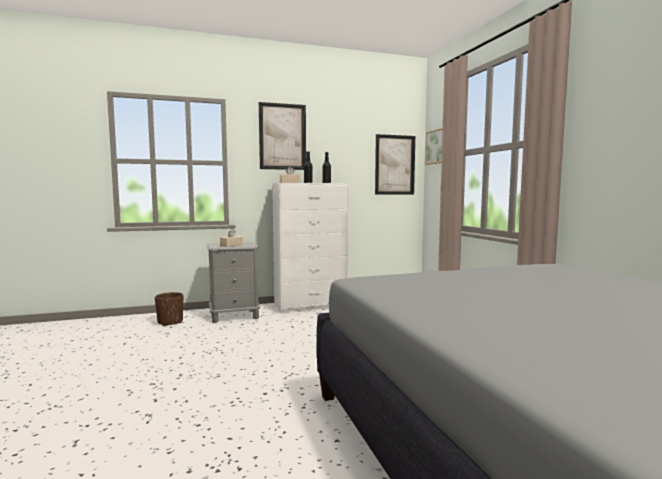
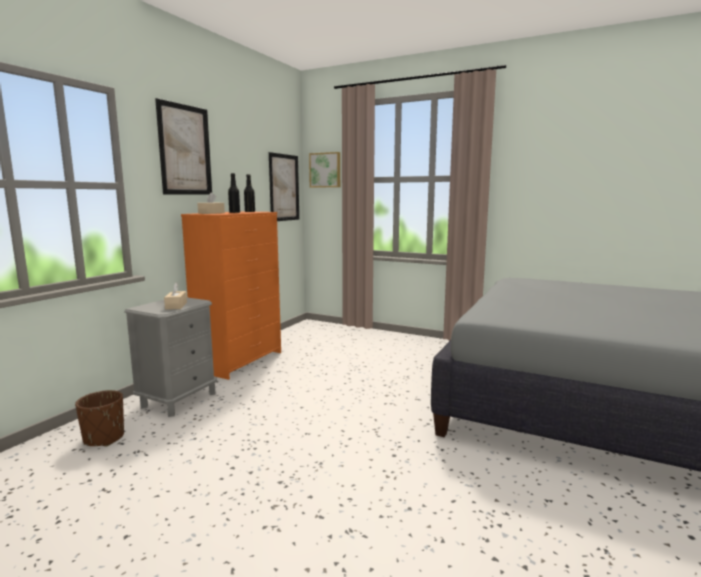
camera: 45 degrees left, 5 degrees up
(311, 305) = (240, 361): white dresser -> orange dresser

